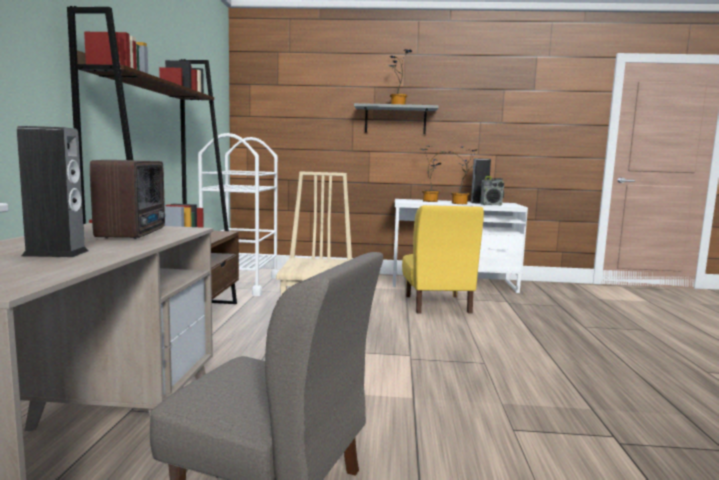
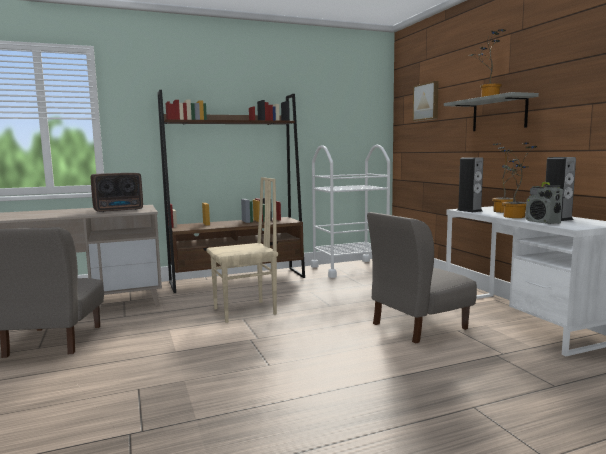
camera: 65 degrees right, 0 degrees up
(56, 253) = (56, 213): speaker -> speaker (469, 210)
(294, 96) = (426, 102): none -> picture
(437, 304) = (418, 326): yellow chair -> grey chair

